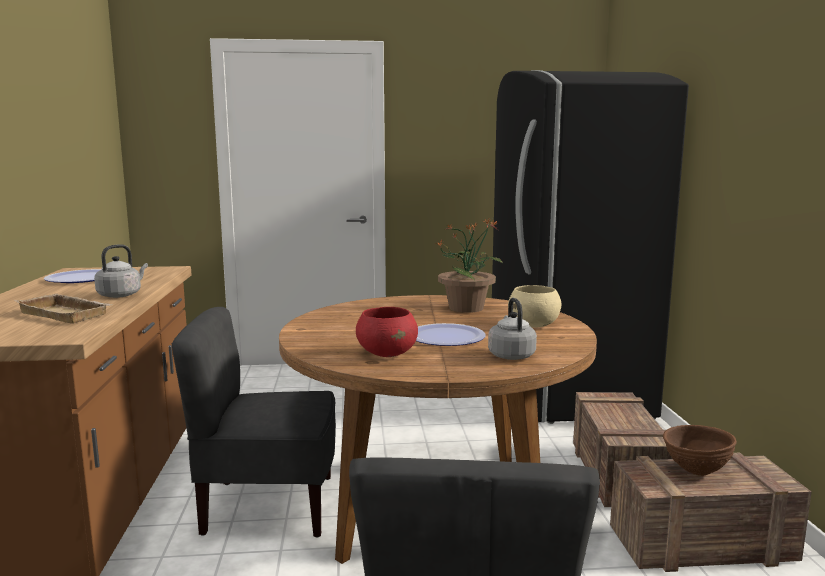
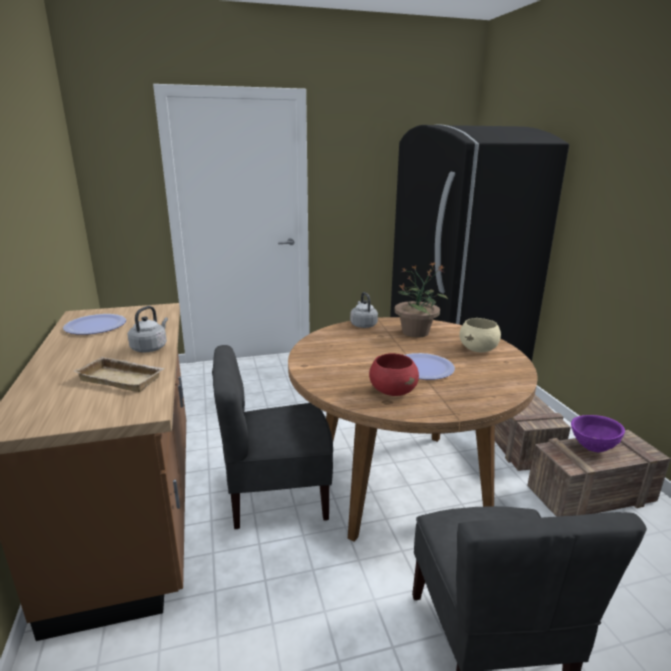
camera: 10 degrees left, 10 degrees up
(510, 355) = (484, 385): grey kettle -> grey kettle (363, 324)
(695, 471) = (592, 448): brown bowl -> purple bowl

